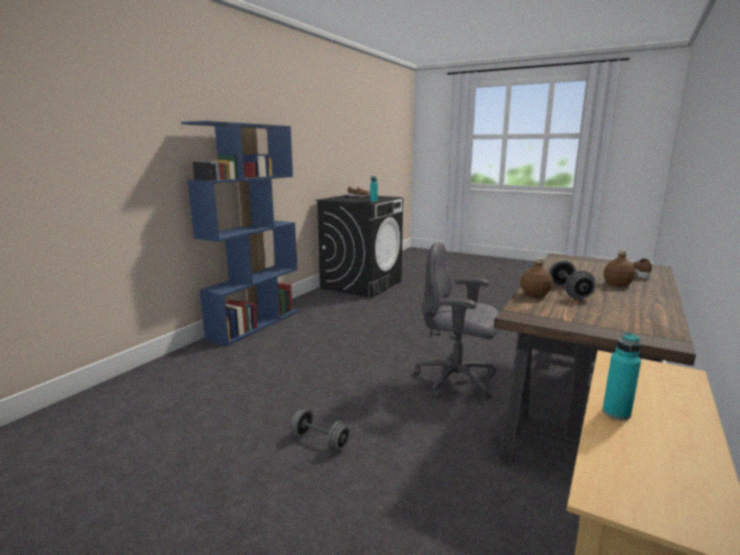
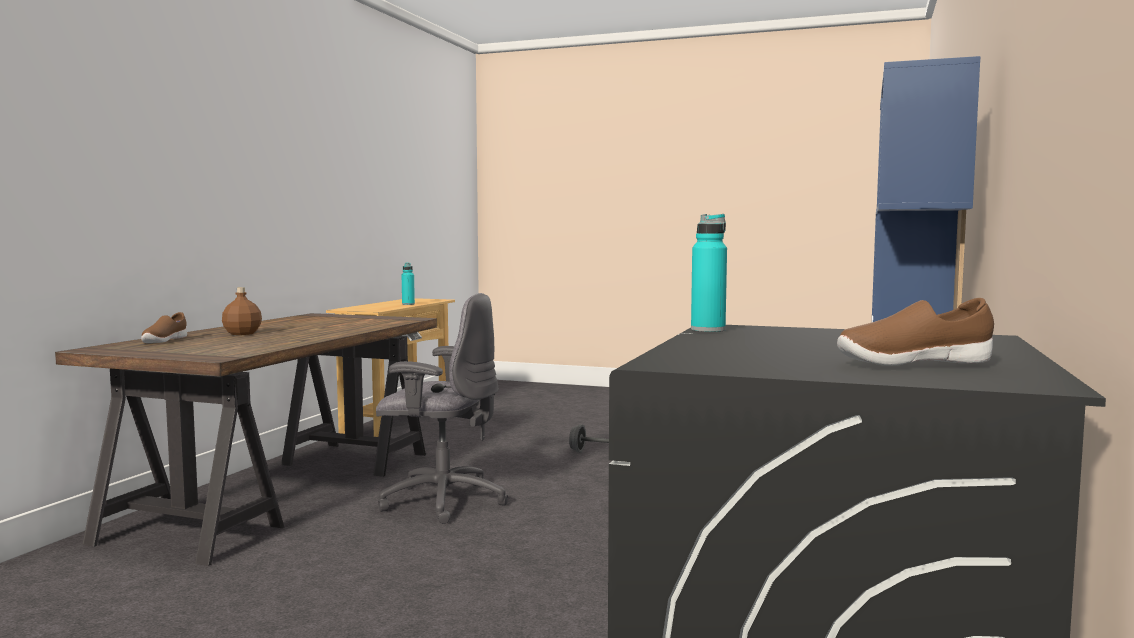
camera: 170 degrees right, 10 degrees down
(535, 294) = (371, 326): brown bottle -> none
(569, 292) = (326, 328): grey dumbbell -> none

